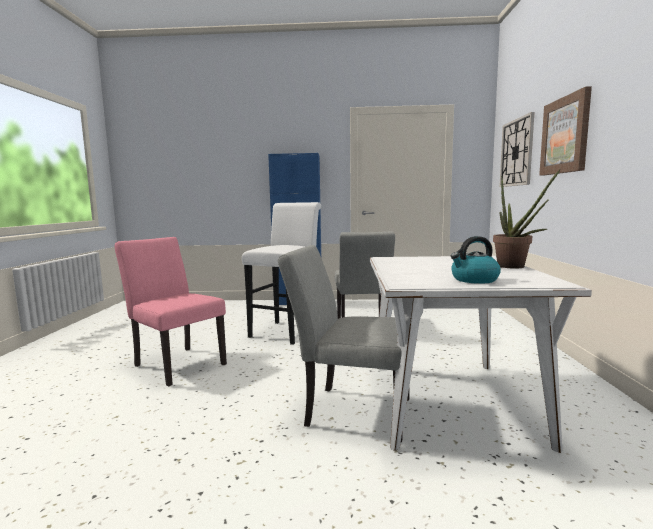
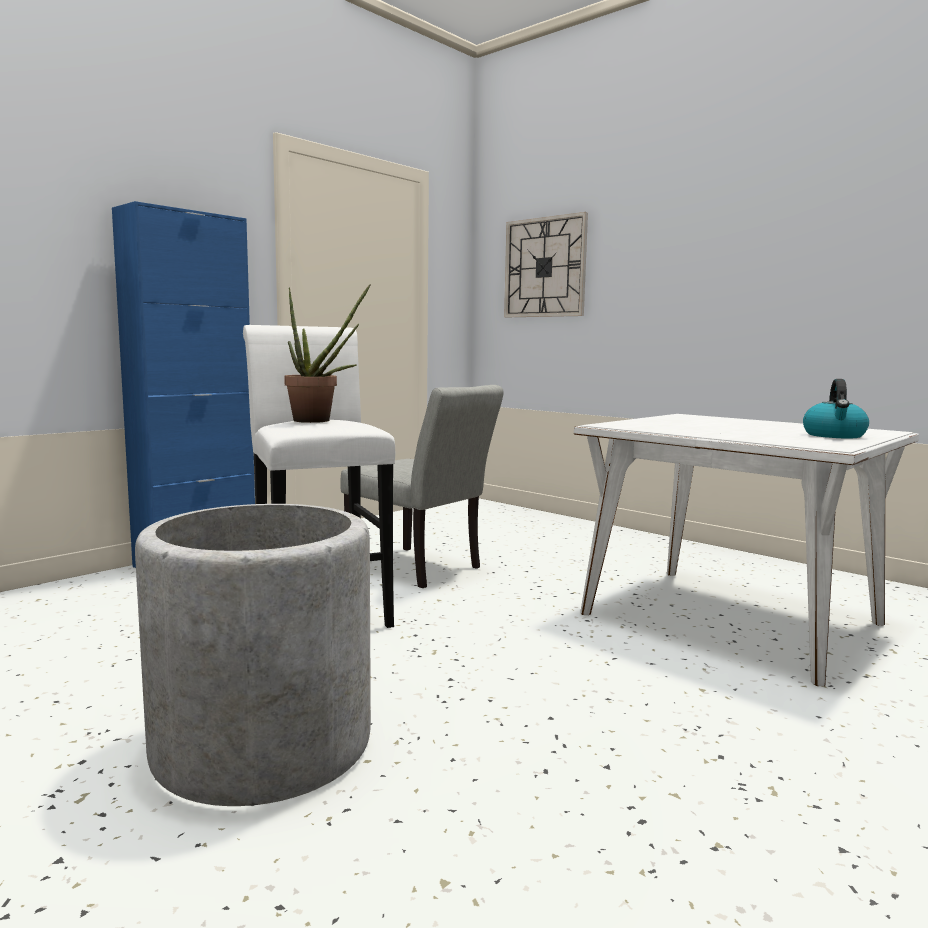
camera: 50 degrees left, 0 degrees up
(176, 363) = (262, 744): pink chair -> grey planter
(350, 410) = (693, 672): grey chair -> none
(515, 267) = (772, 422): potted plant -> potted plant (319, 421)
(565, 135) = (663, 253): picture -> none

